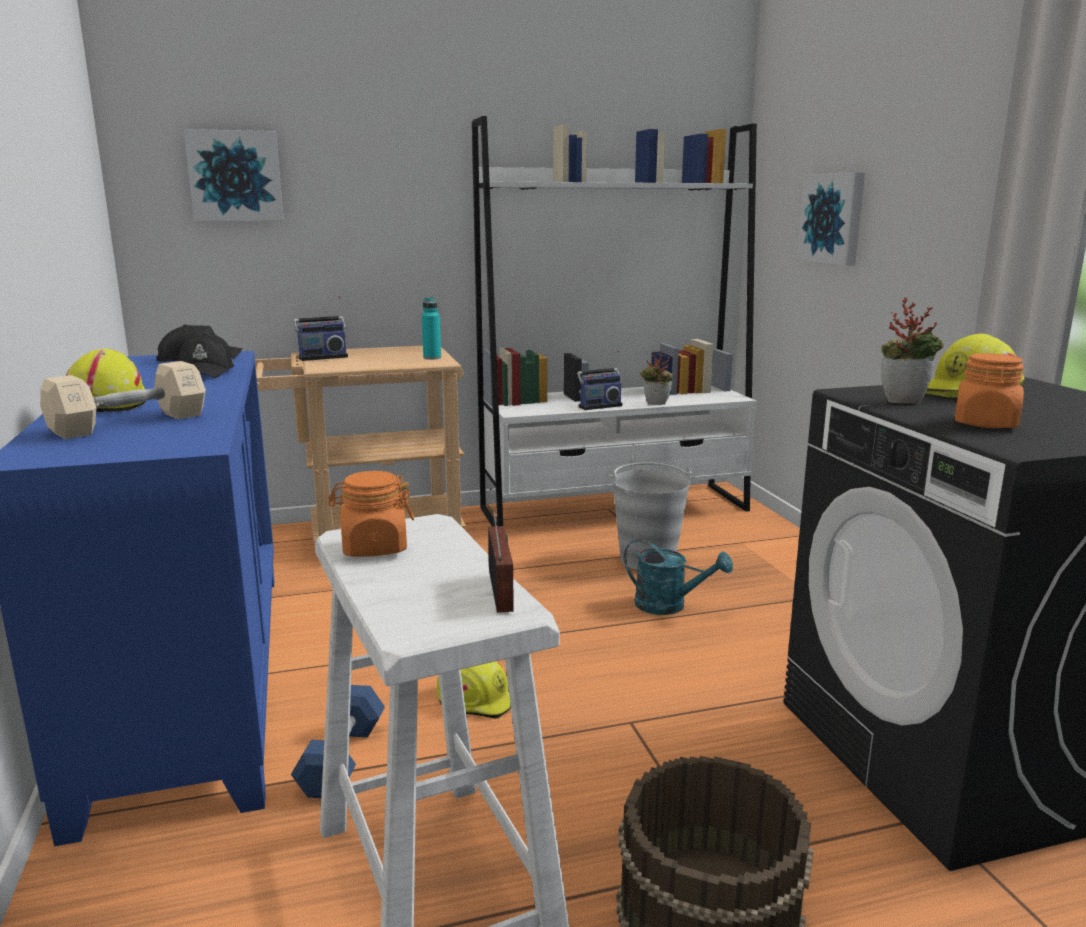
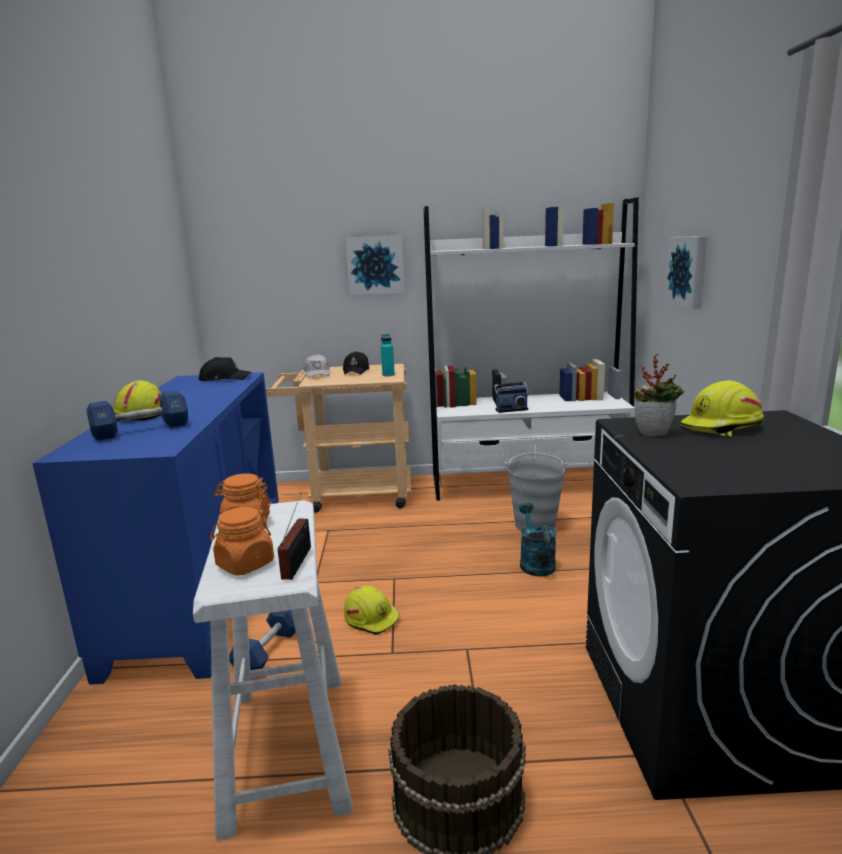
camera: 15 degrees right, 0 degrees up
(130, 424) = (141, 430): beige dumbbell -> blue dumbbell
(207, 372) = (220, 389): black cap -> black cap (356, 371)
(235, 176) = (268, 254): picture -> picture (375, 265)
(322, 357) = (317, 373): radio -> white cap
(655, 404) = (554, 409): potted plant -> none
(669, 606) = (535, 562): turquoise watering can -> turquoise watering can turned 135 degrees counterclockwise
(985, 424) = (696, 458): orange jar -> orange jar (245, 564)

